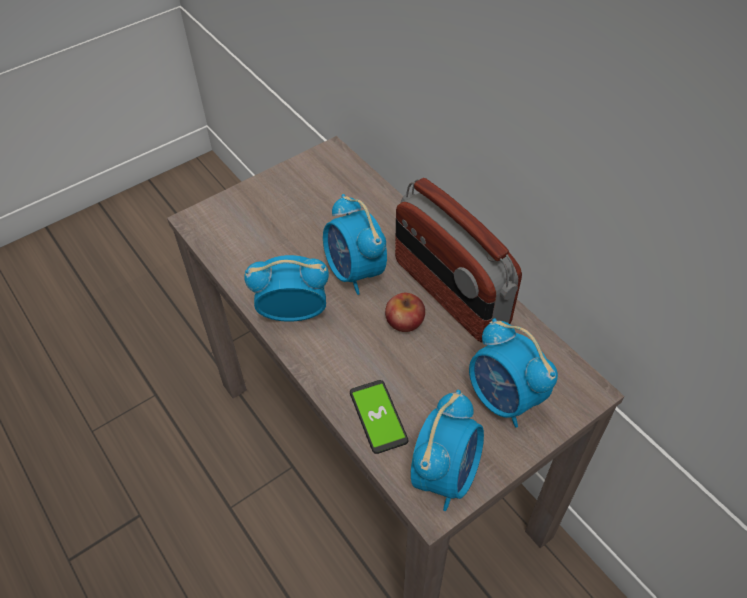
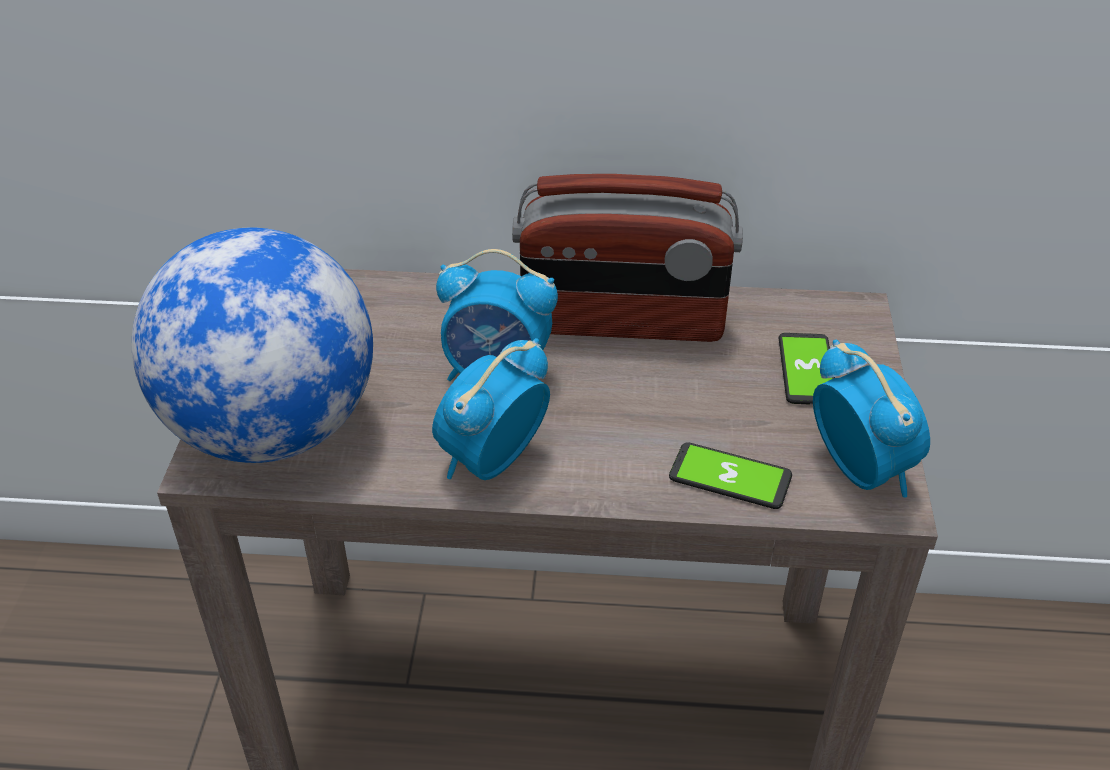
camera: 50 degrees left, 10 degrees down
(236, 223) = (272, 430): none -> globe
(404, 321) = (619, 378): apple -> none
(504, 399) = (807, 370): alarm clock -> phone

